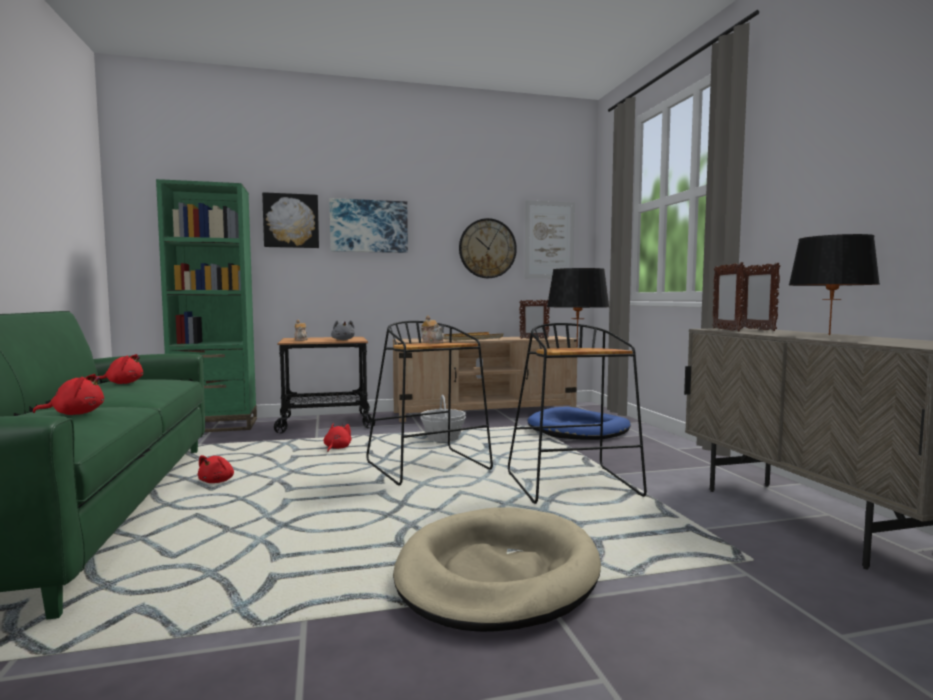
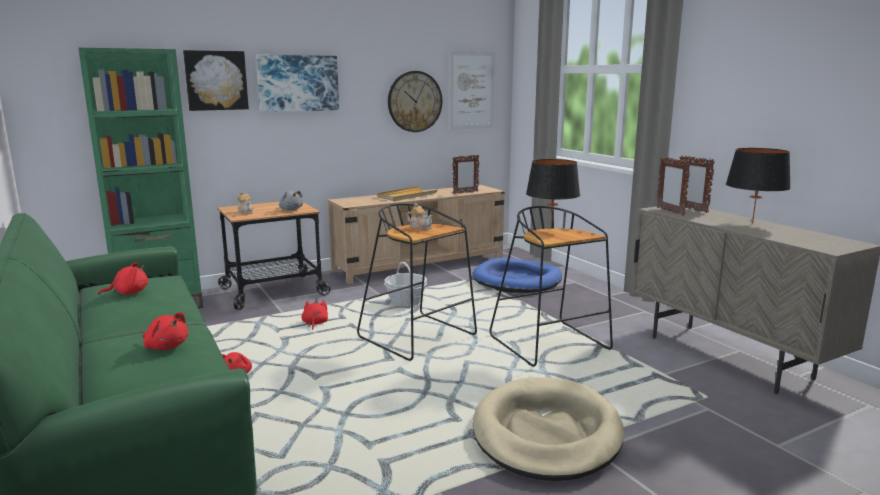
camera: 15 degrees left, 10 degrees up
(75, 414) = (166, 346): red plush toy -> red plush toy turned 60 degrees clockwise

